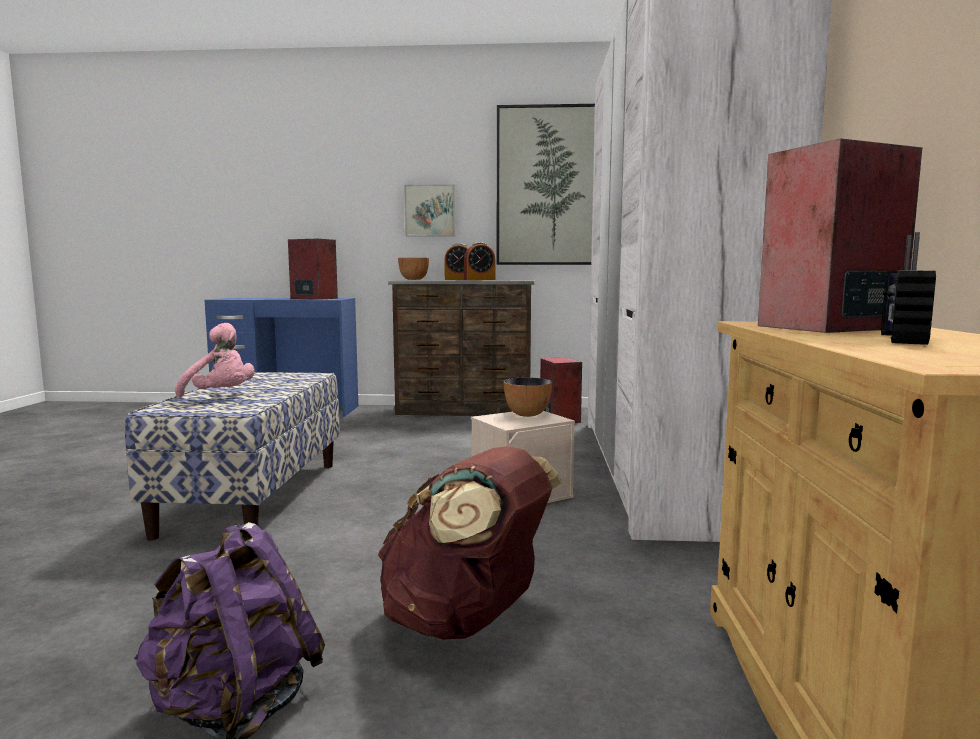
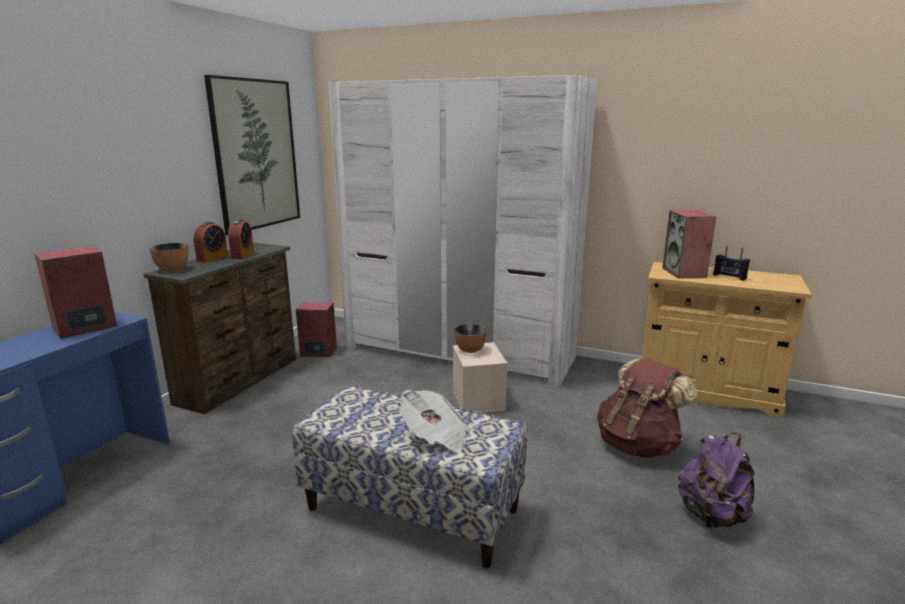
camera: 70 degrees left, 10 degrees up
(221, 396) = (435, 436): pink plush toy -> newspaper
(430, 210) = (160, 189): picture -> none

